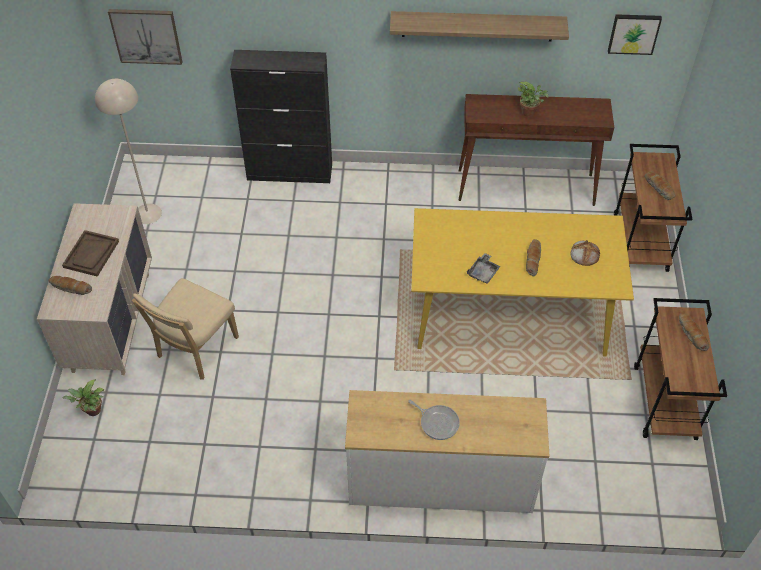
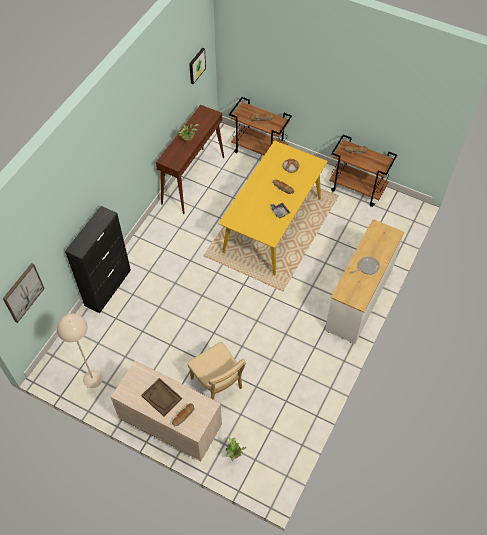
camera: 65 degrees left, 5 degrees up
(477, 26) = (148, 123): shelf -> none

